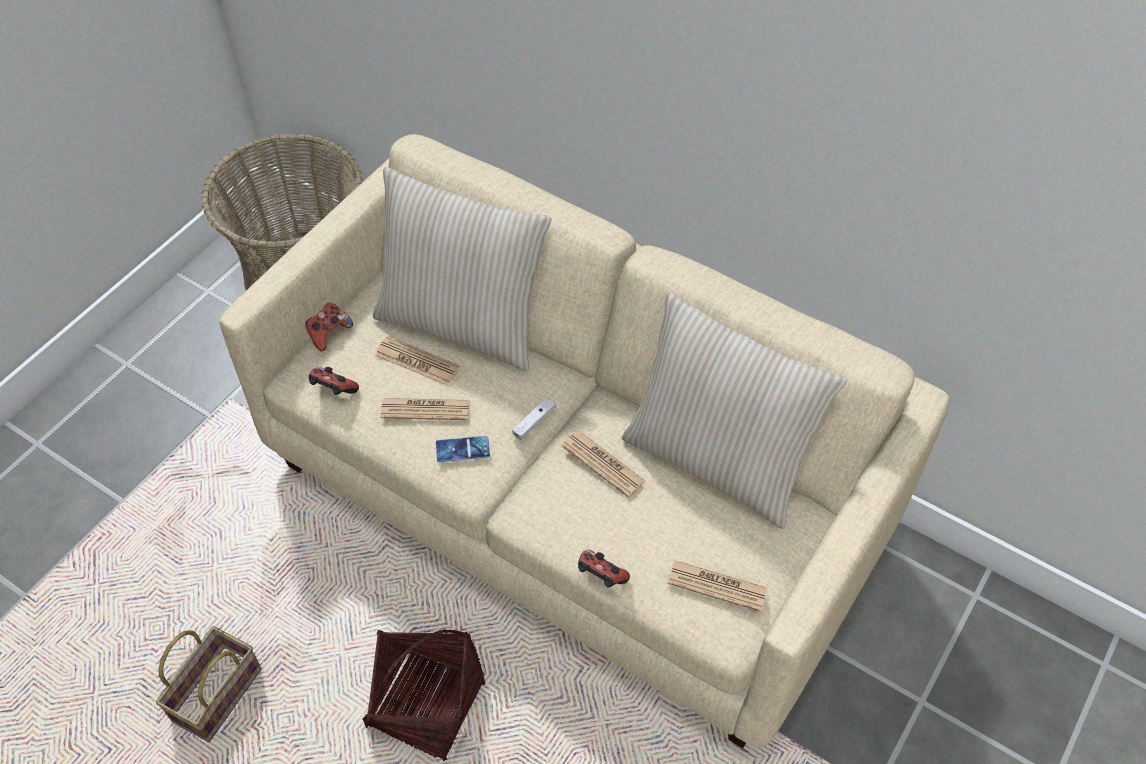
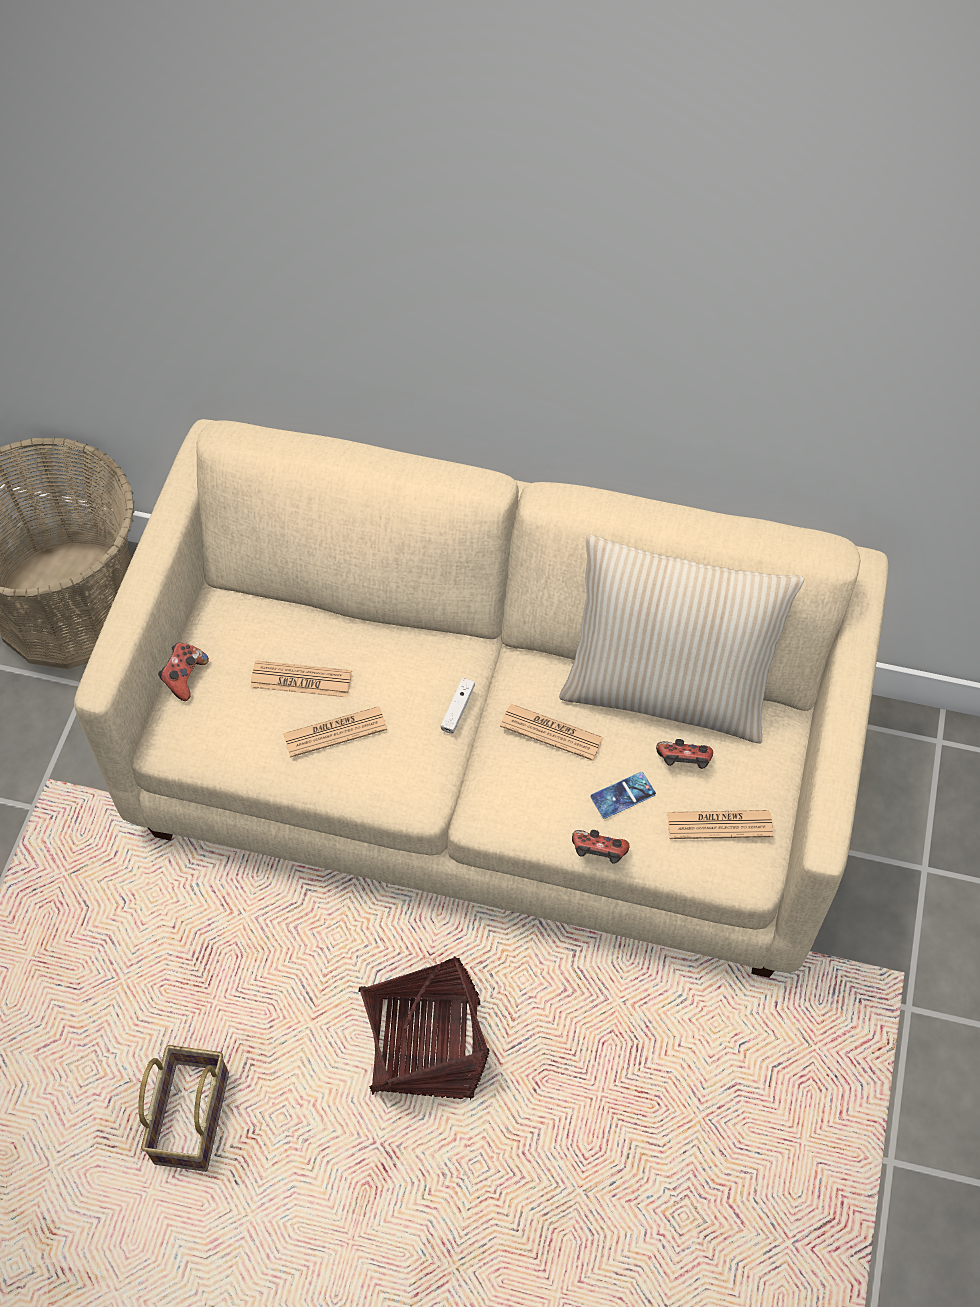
camera: 20 degrees left, 5 degrees up
(333, 390) = (221, 742): game controller -> game controller (683, 763)
(462, 449) = (395, 763): phone -> phone (623, 795)
(463, 323) = (331, 620): beige pillow -> none

